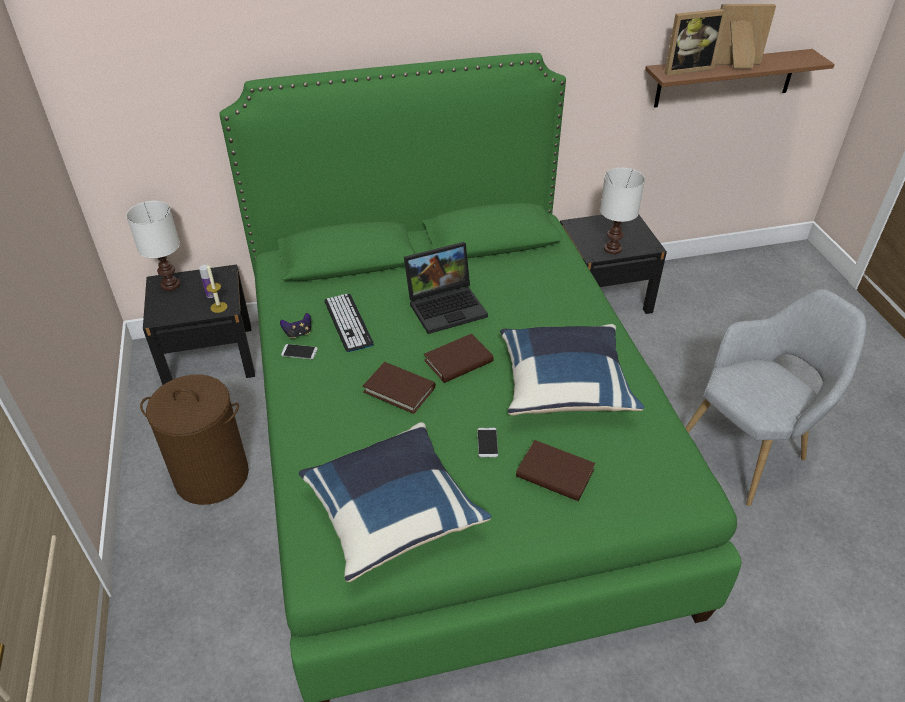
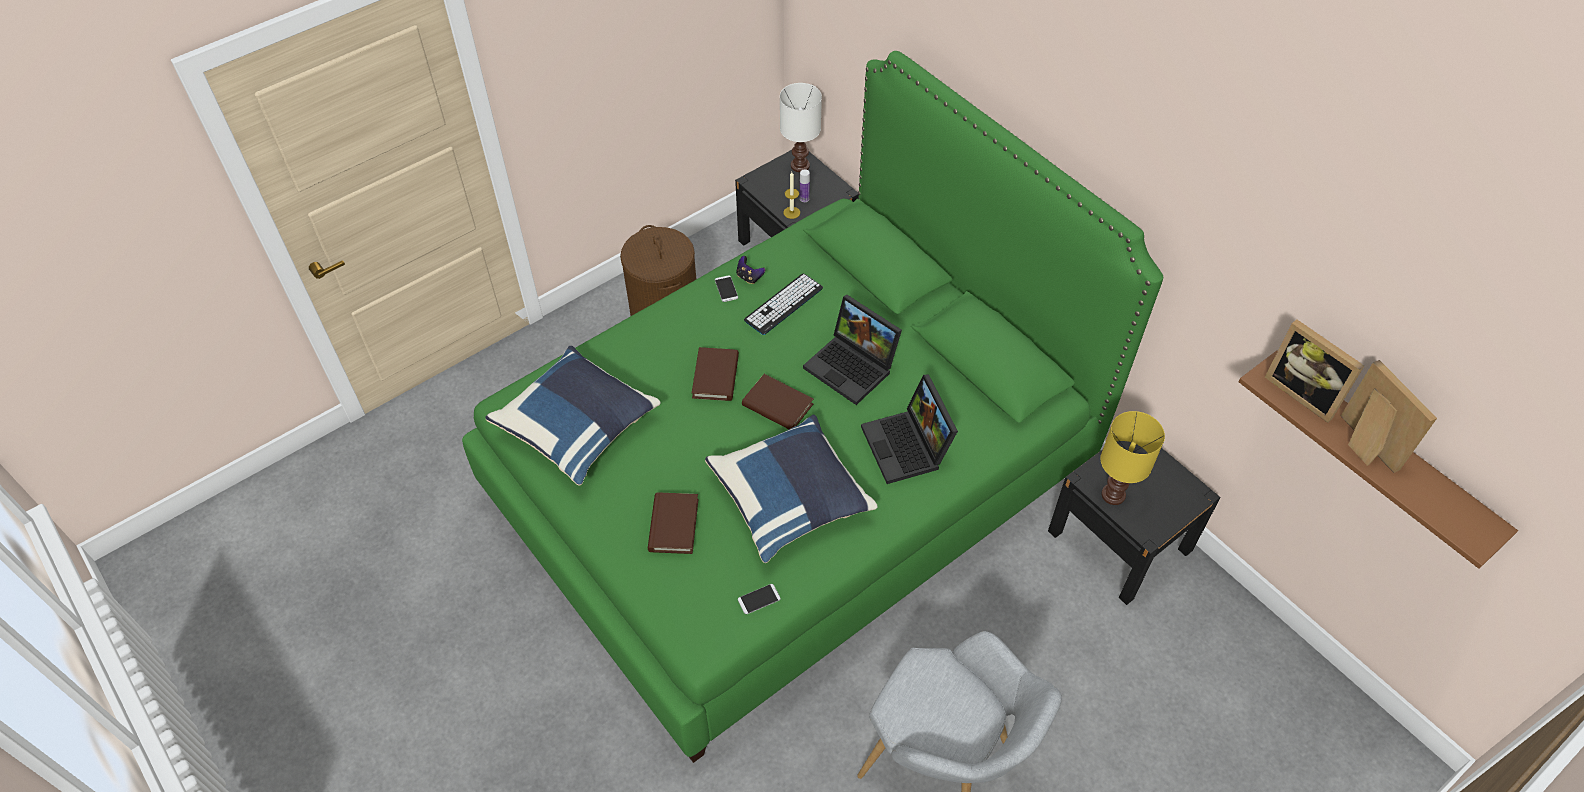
camera: 65 degrees right, 10 degrees up
(487, 442) = (686, 464): phone -> phone (759, 599)
(546, 304) = (908, 447): none -> laptop
(612, 249) = (1112, 494): white table lamp -> yellow table lamp

